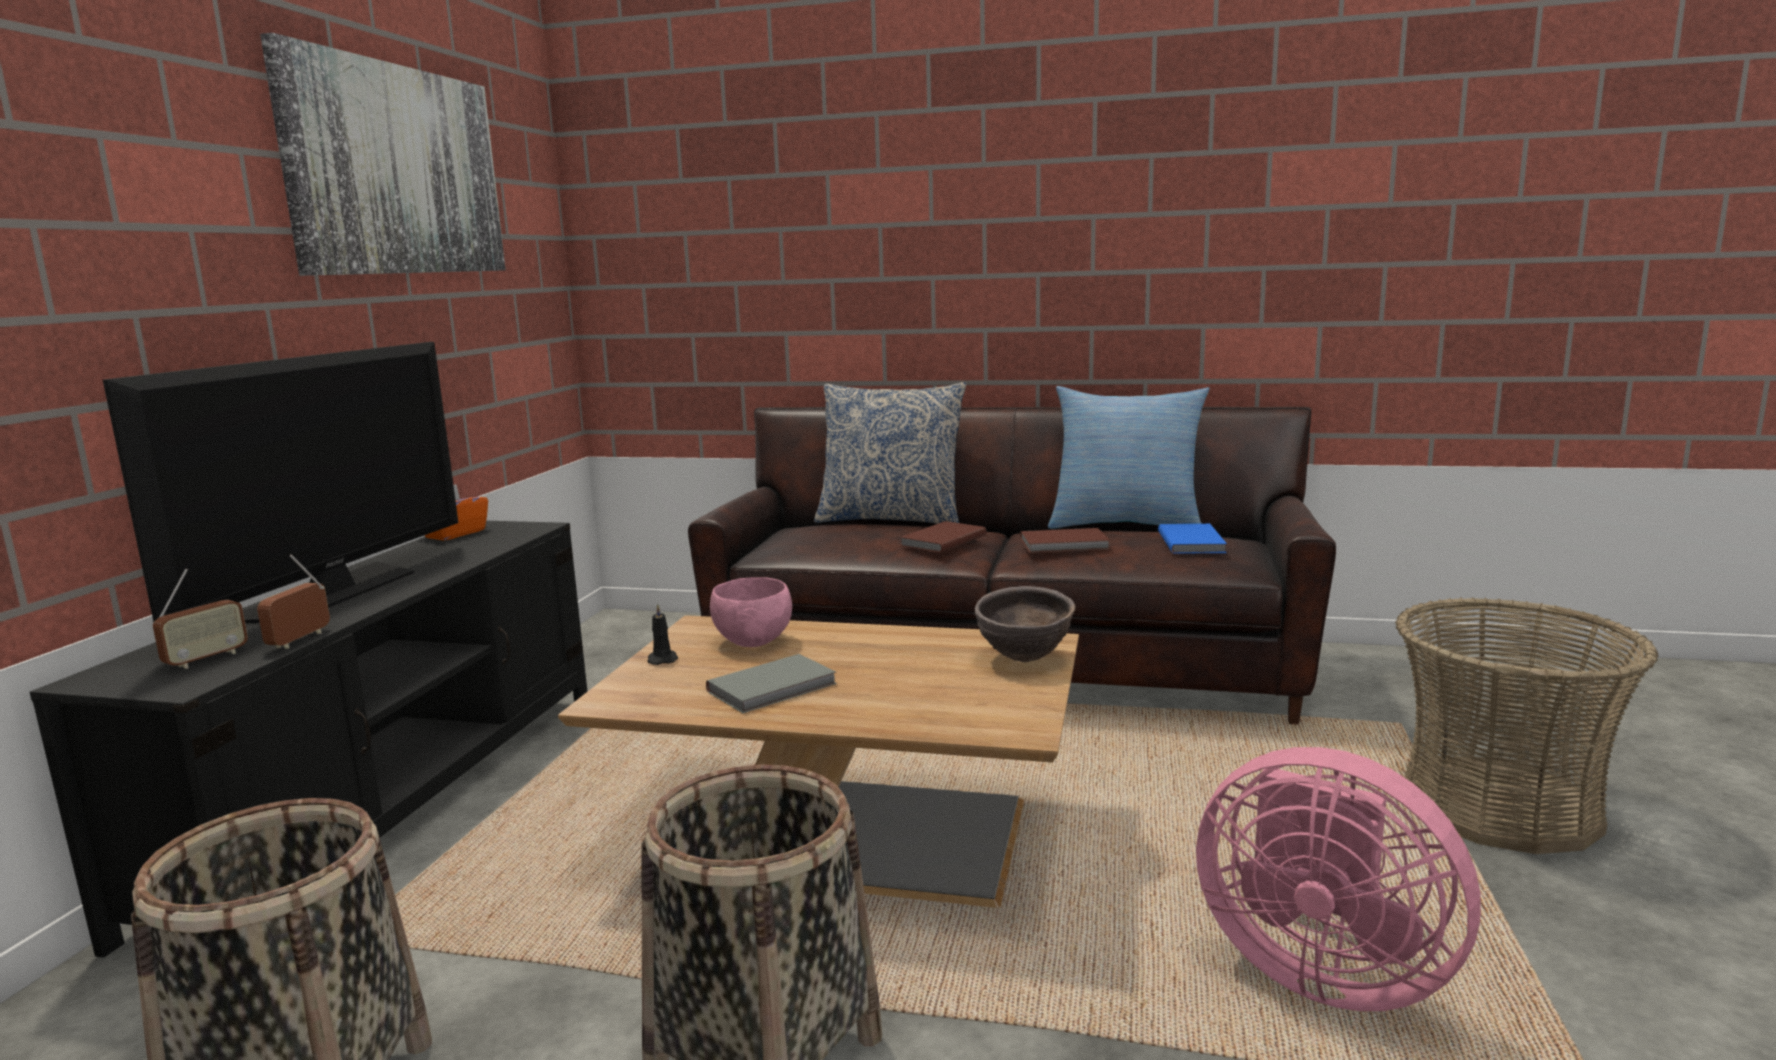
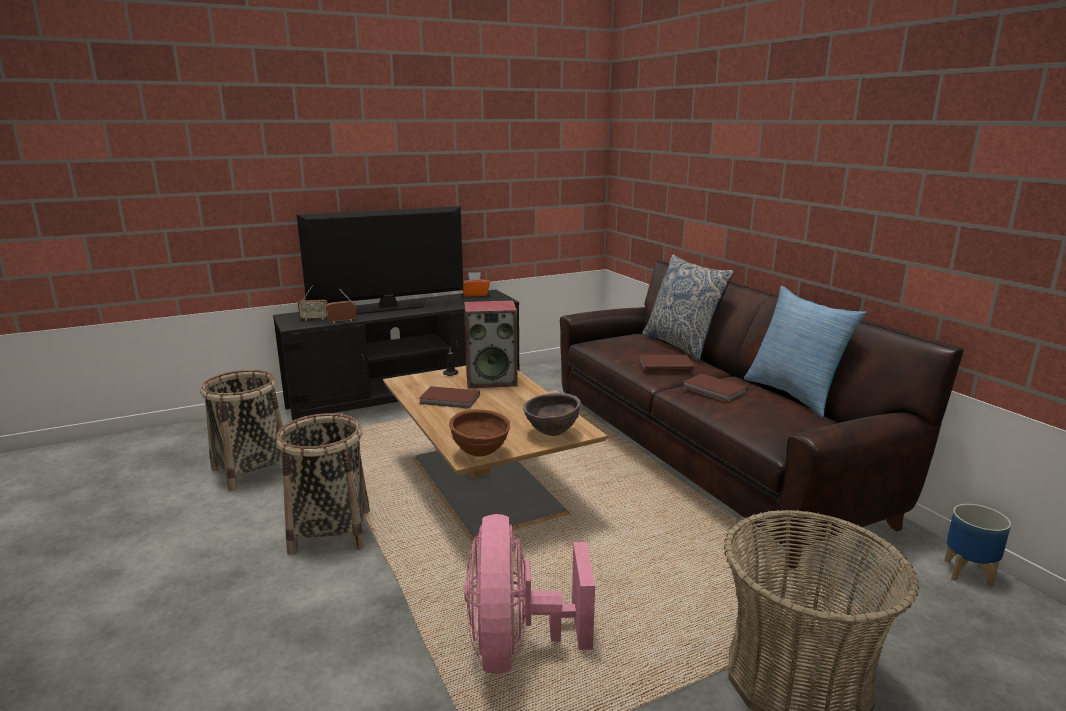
camera: 50 degrees right, 5 degrees up
(397, 170) = (482, 122): picture -> none
(753, 642) = (492, 380): pink bowl -> speaker
(775, 688) = (450, 400): grey book -> brown book
(1025, 719) = (480, 454): none -> brown bowl
(1193, 542) = (788, 418): blue book -> none
(1374, 657) = (968, 573): none -> planter

